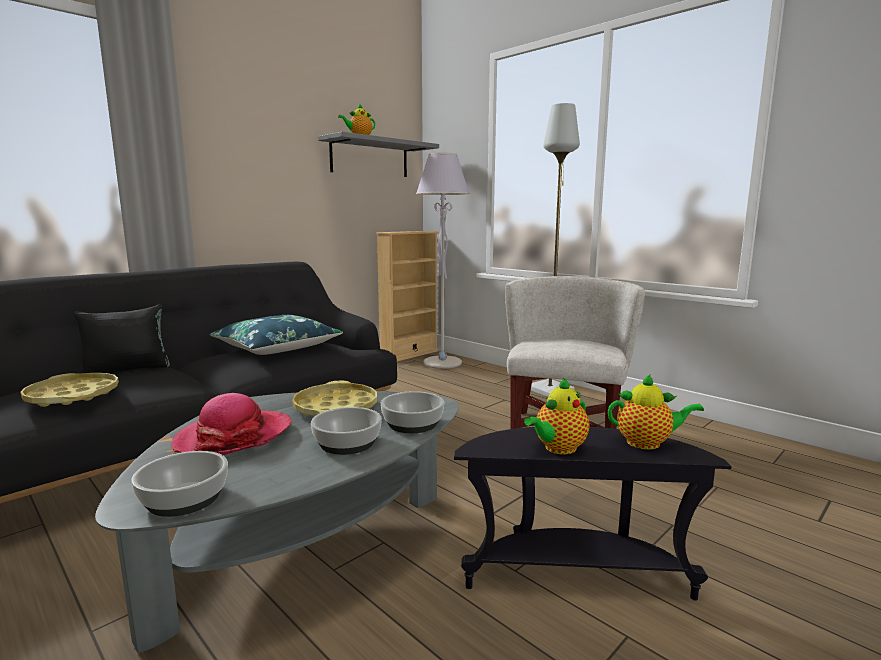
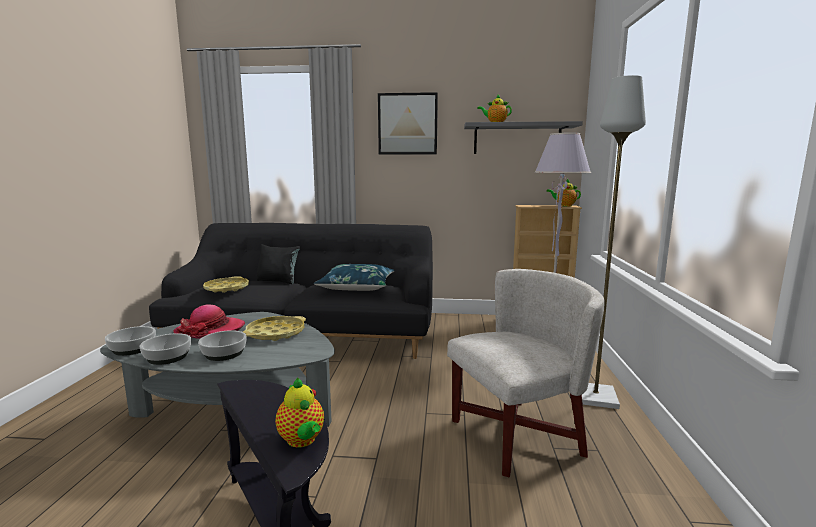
camera: 50 degrees right, 0 degrees up
(251, 126) = (407, 124): none -> picture
(413, 424) = (271, 358): bowl -> bowl (167, 357)
(558, 448) = (257, 409): teapot -> teapot (564, 205)

